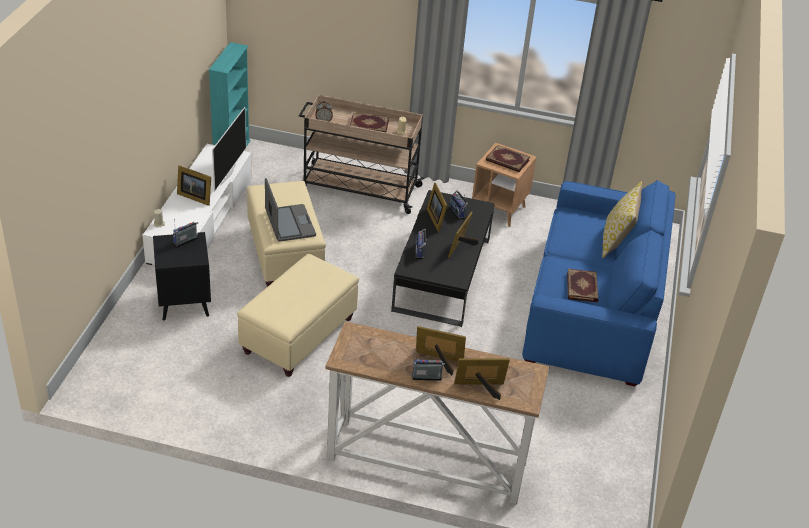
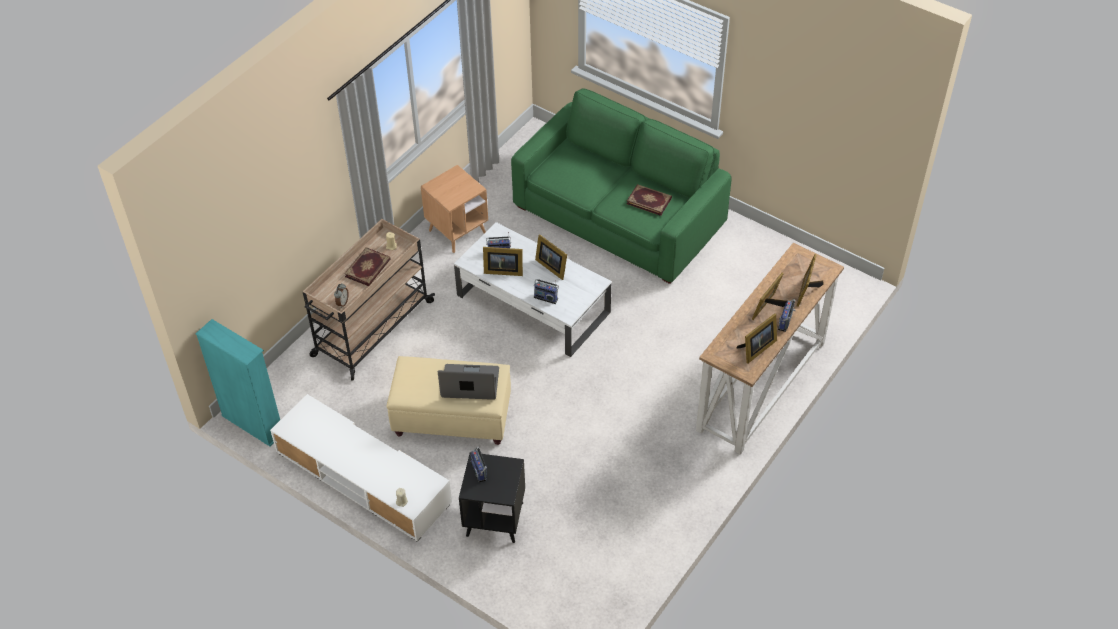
camera: 65 degrees left, 10 degrees up
(194, 196) = (366, 460): picture frame -> picture frame (756, 349)
(227, 174) = (338, 423): television -> none
(298, 336) = (577, 436): beige ottoman -> none
(442, 274) = (534, 304): black coffee table -> white coffee table
(507, 161) = (455, 187): book -> none
(592, 308) = (619, 216): blue sofa -> green sofa
(616, 242) = (597, 158): pillow -> none

